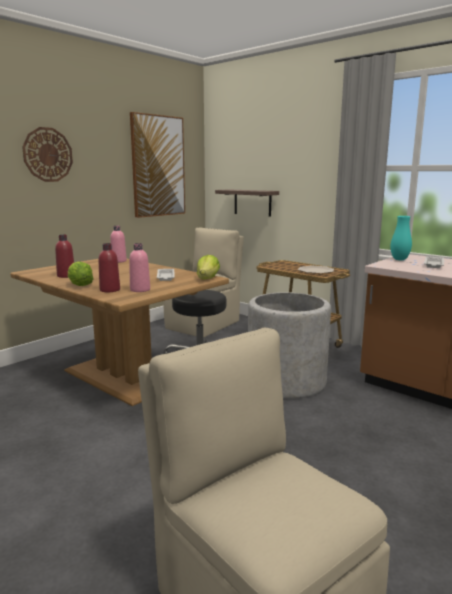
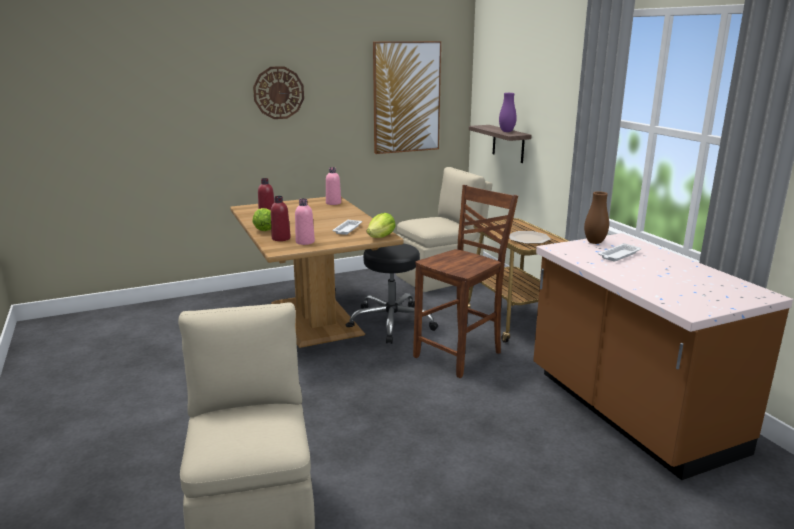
camera: 25 degrees right, 5 degrees up
(256, 190) = (506, 131): none -> purple vase
(286, 381) = (460, 355): grey planter -> brown chair
(399, 259) = (594, 242): turquoise vase -> brown vase

